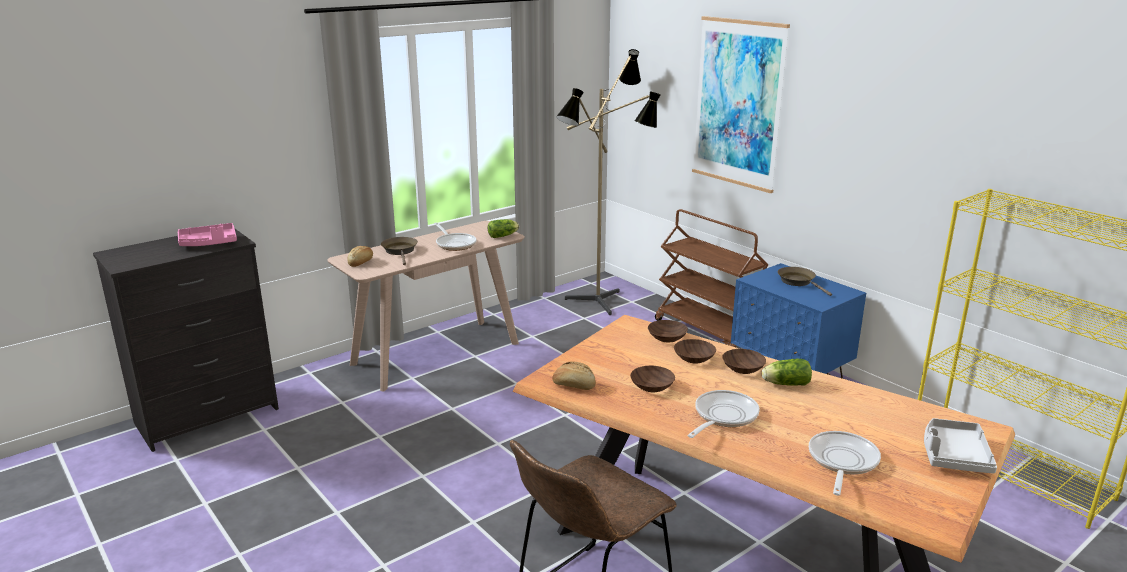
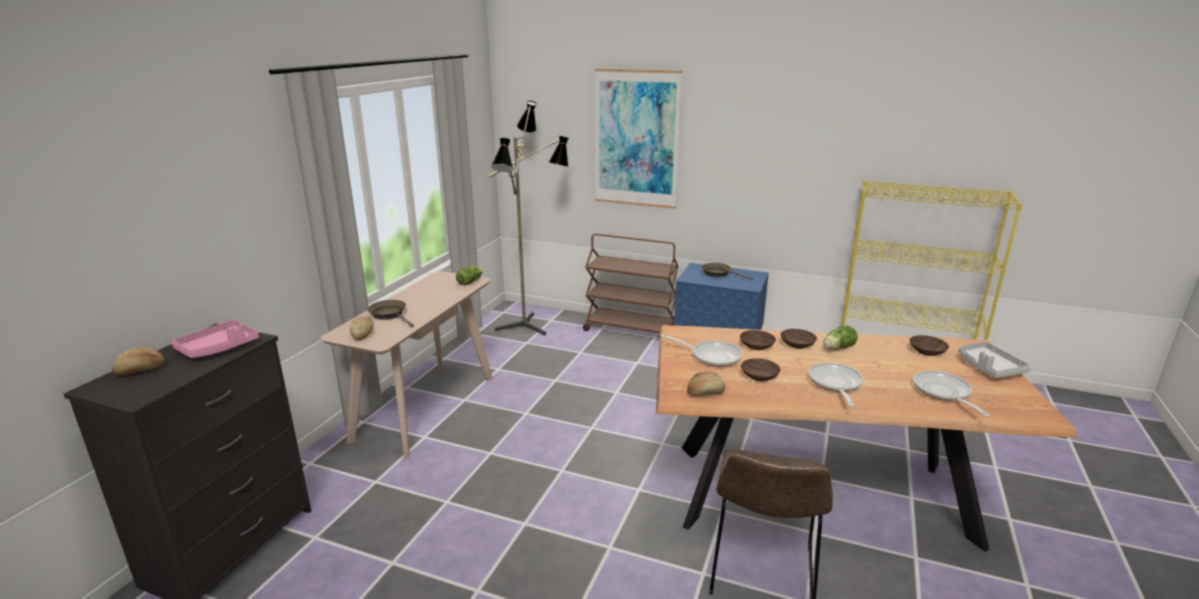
camera: 30 degrees left, 0 degrees up
(147, 248) = (140, 370): none -> bread
(455, 244) = (435, 297): frying pan -> frying pan (711, 356)
(666, 337) = (716, 335): brown bowl -> brown bowl (926, 351)

